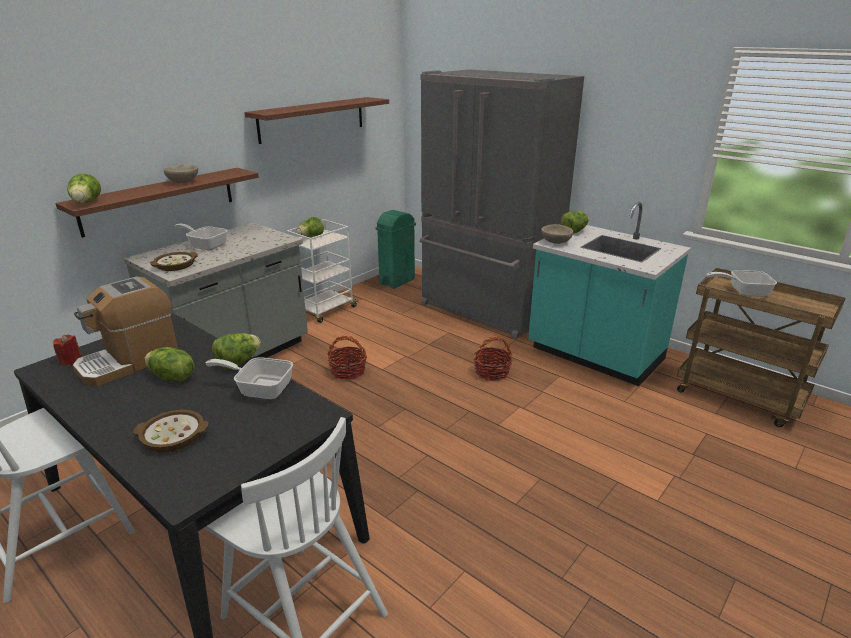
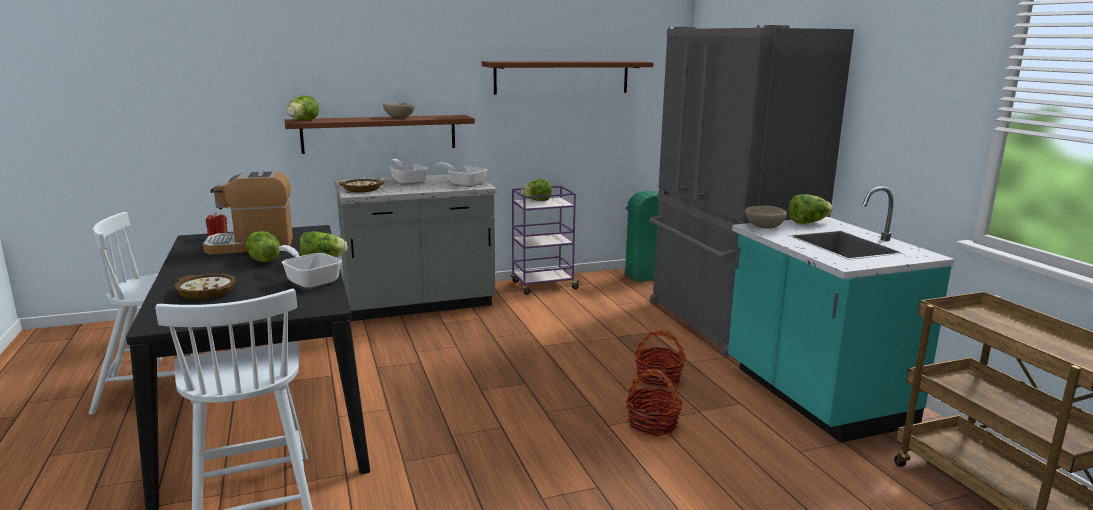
camera: 30 degrees right, 10 degrees down
(325, 310) = (543, 285): white cart -> purple cart
(348, 371) = (506, 339): basket -> basket (652, 424)
(743, 291) = (999, 325): frying pan -> frying pan (464, 184)

